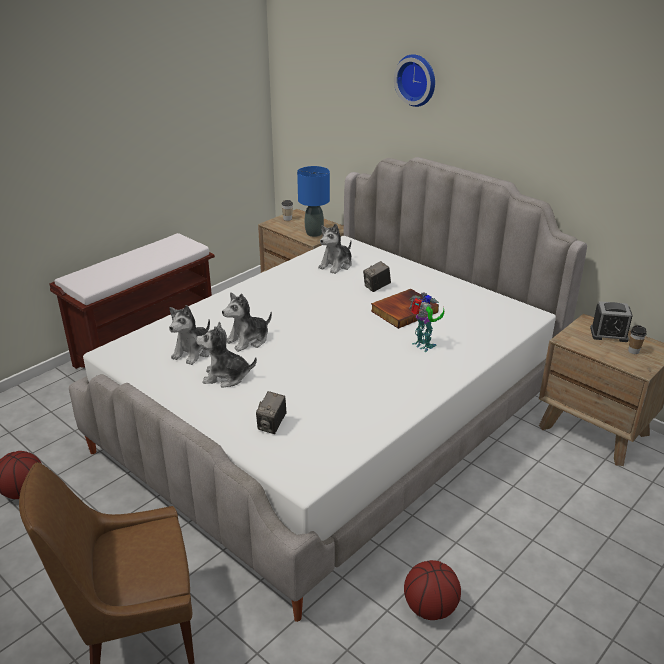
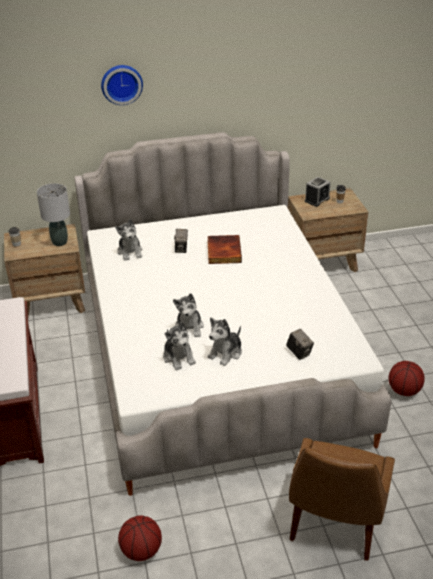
camera: 55 degrees left, 5 degrees up
(314, 233) = (59, 242): blue table lamp -> grey table lamp
(423, 346) = (271, 262): toy robot -> none

